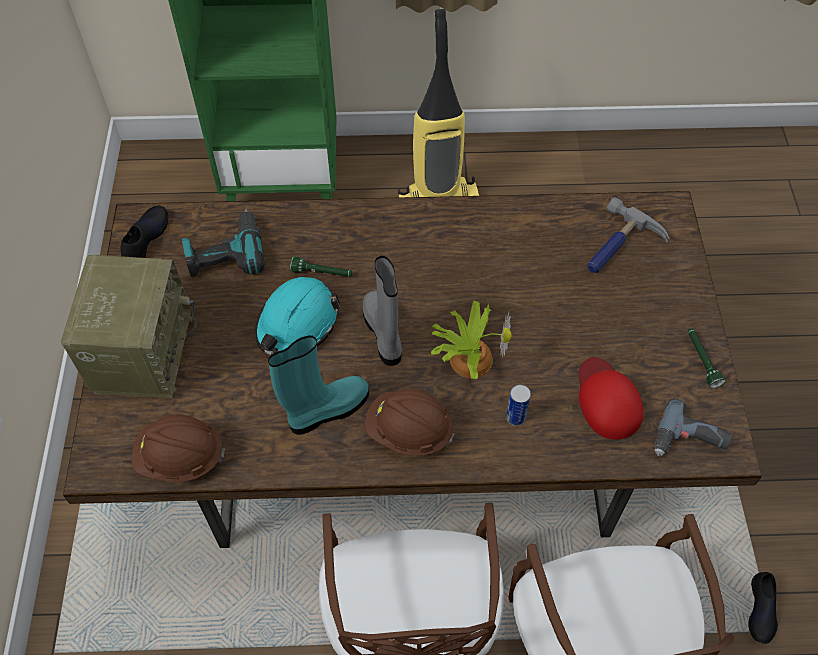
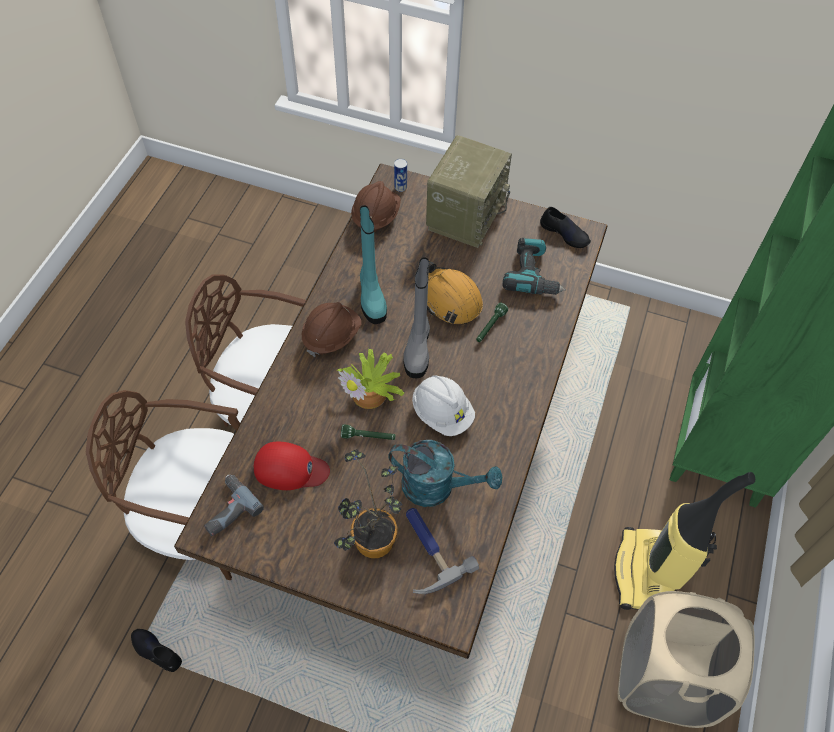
camera: 110 degrees right, 0 degrees up
(142, 351) = (465, 214): radio -> radio turned 90 degrees counterclockwise
(297, 324) = (450, 299): turquoise hard hat -> orange hard hat
(384, 333) = (418, 348): grey boot -> grey boot turned 90 degrees clockwise
(460, 282) = (442, 413): none -> white hard hat
(515, 417) = (308, 403): can -> can (400, 187)
(531, 182) = (662, 680): none -> beige laundry basket
(548, 260) = (437, 487): none -> turquoise watering can
(643, 295) = (370, 545): none -> potted plant
(701, 360) = (287, 557): green flashlight -> green flashlight (368, 437)

